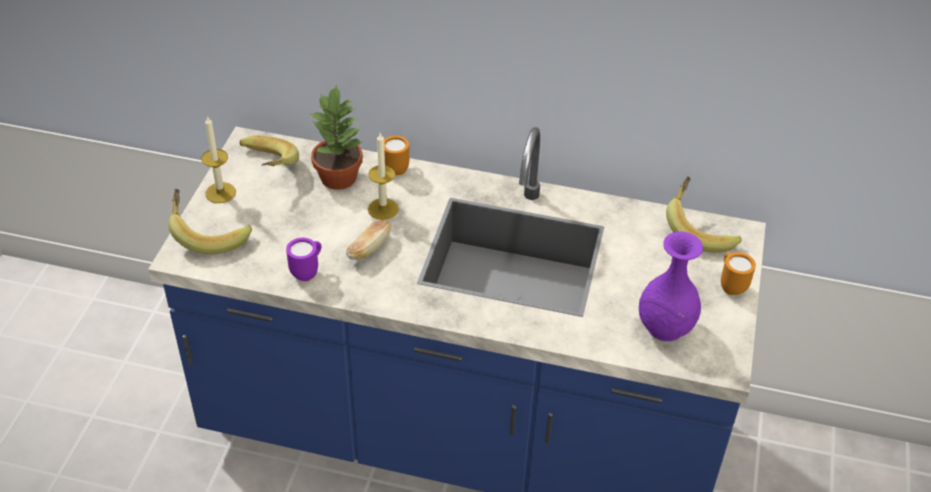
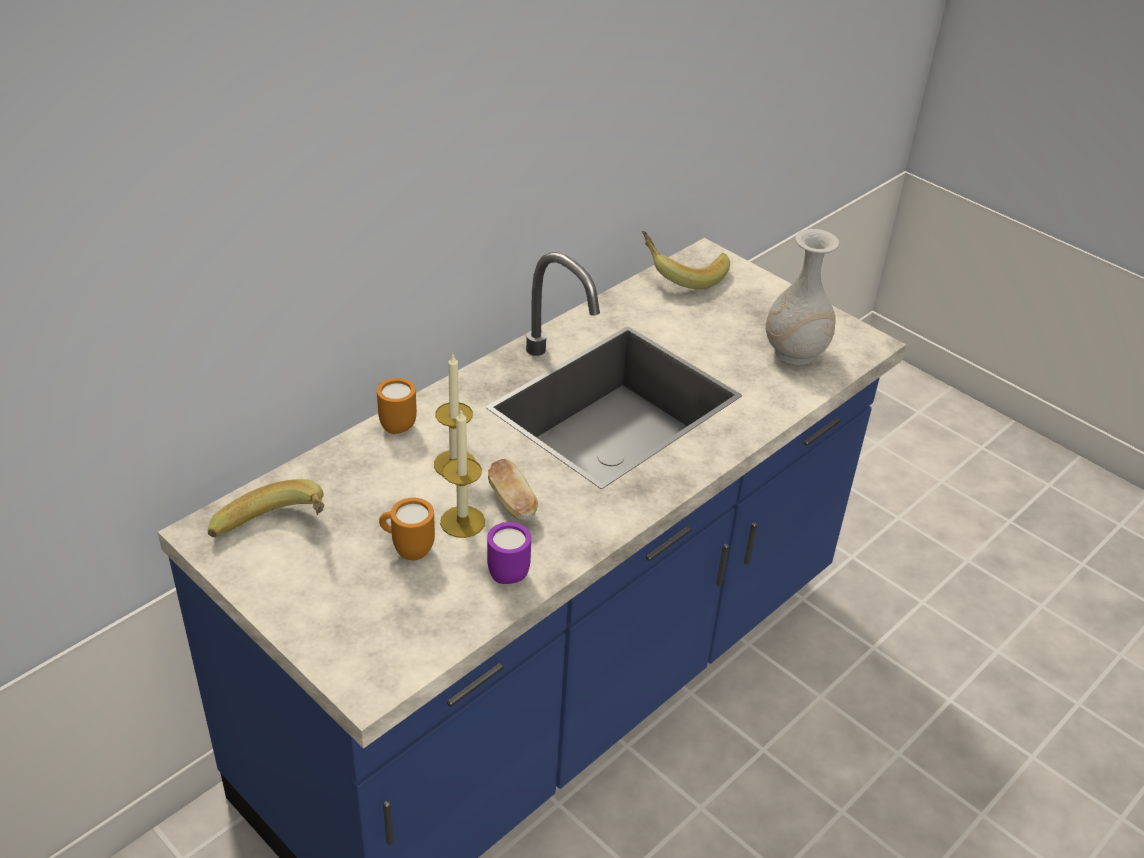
camera: 60 degrees left, 5 degrees down
(209, 234) = (351, 638): banana -> none
(220, 193) = (279, 596): candle -> candle (462, 521)
(339, 177) = (363, 477): potted plant -> none
(664, 328) = (795, 353): purple vase -> white vase
(731, 286) = (769, 292): orange mug -> orange mug (407, 549)

